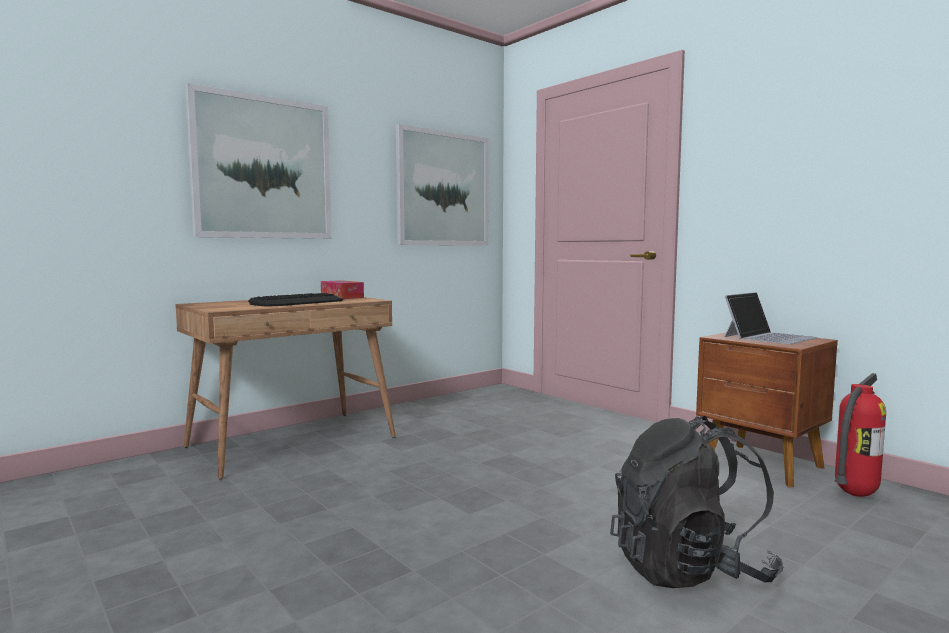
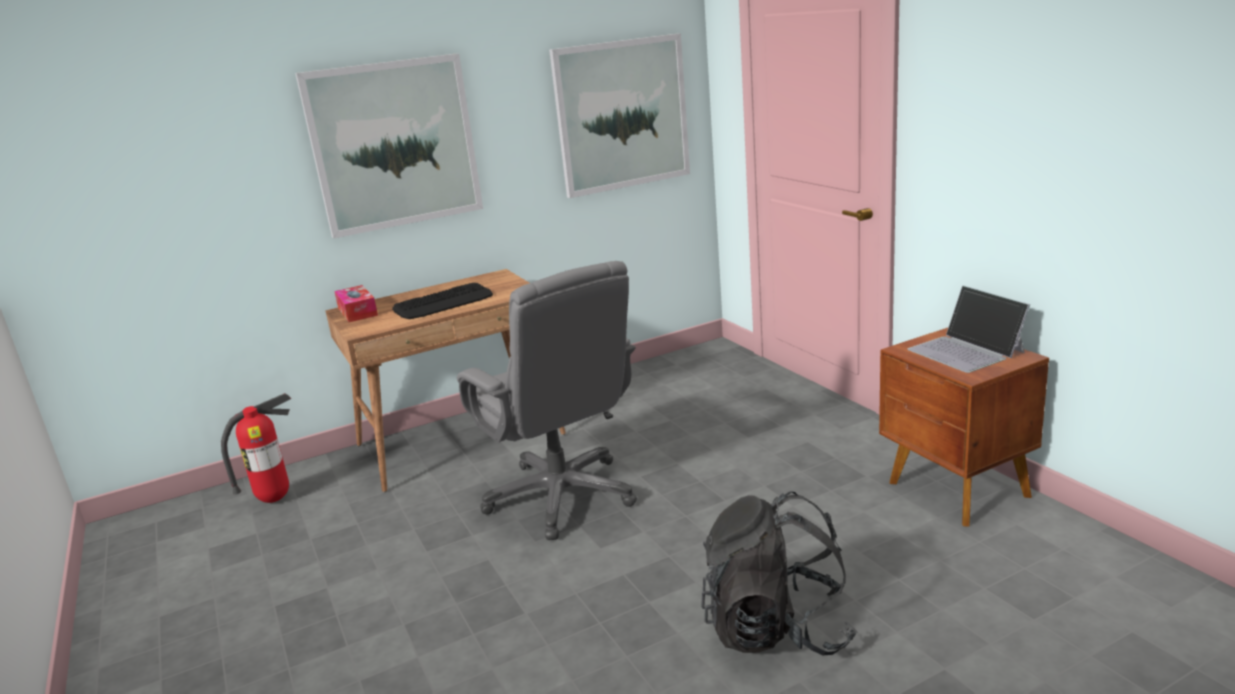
camera: 15 degrees right, 15 degrees up
(342, 297) = (498, 280): tissue box -> tissue box (357, 312)
(411, 477) = (562, 496): none -> grey office chair
(769, 337) = (966, 351): laptop -> laptop turned 90 degrees clockwise
(854, 494) = (1034, 540): fire extinguisher -> fire extinguisher (274, 499)

